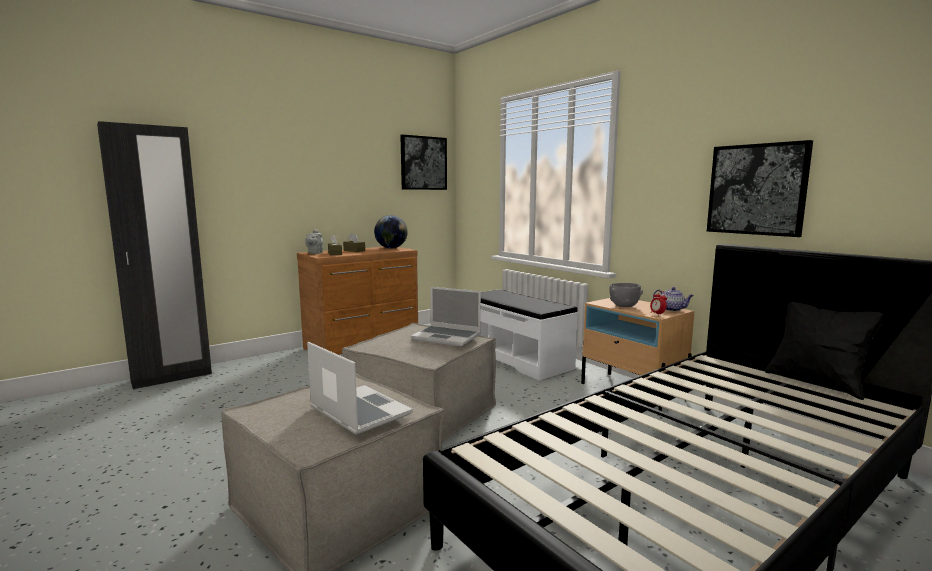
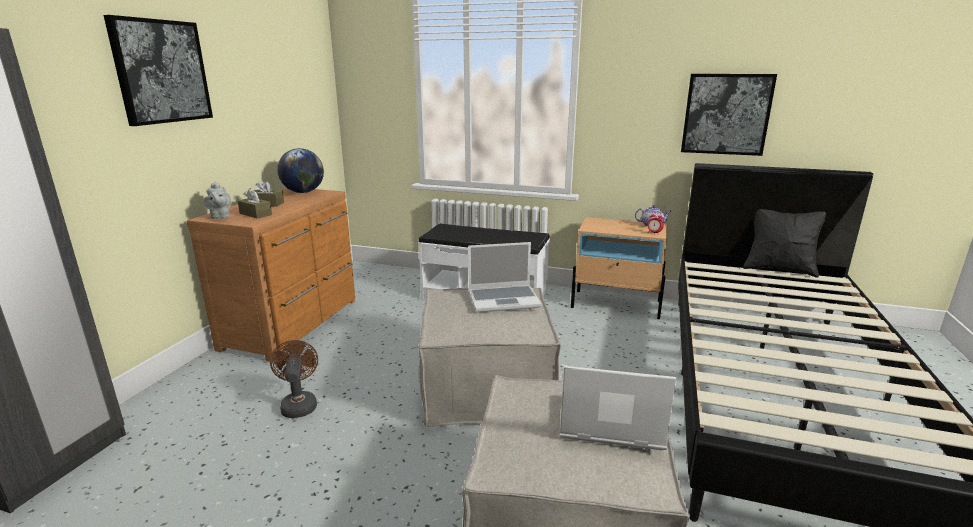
camera: 35 degrees left, 10 degrees up
(301, 385) = (299, 404): none -> brown fan
(423, 163) = (305, 71): picture -> picture (161, 72)
(624, 306) = (615, 229): grey bowl -> none

